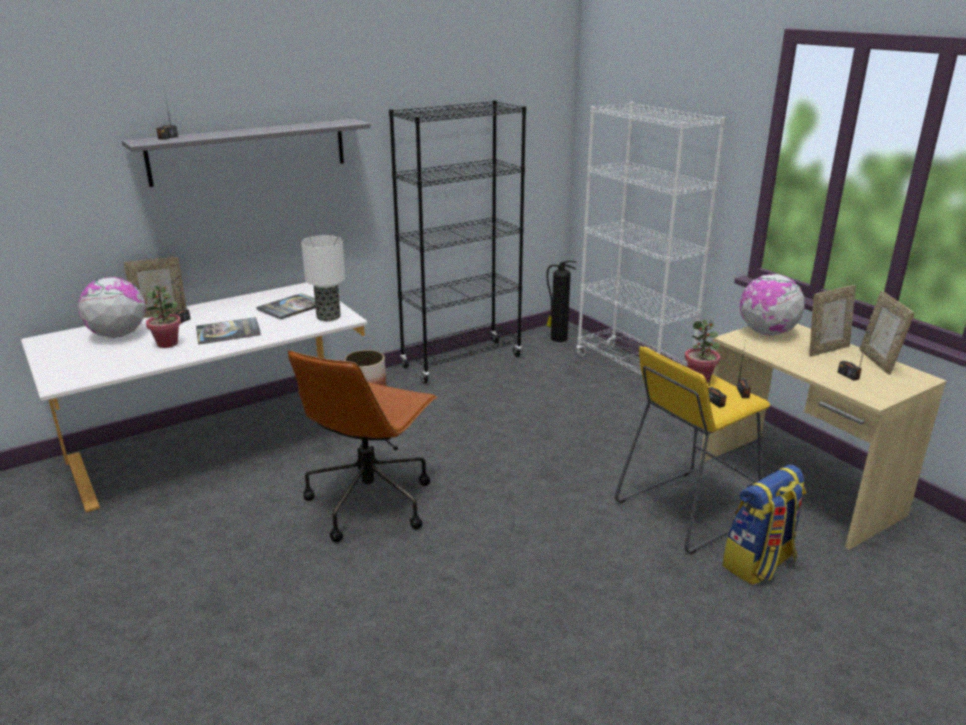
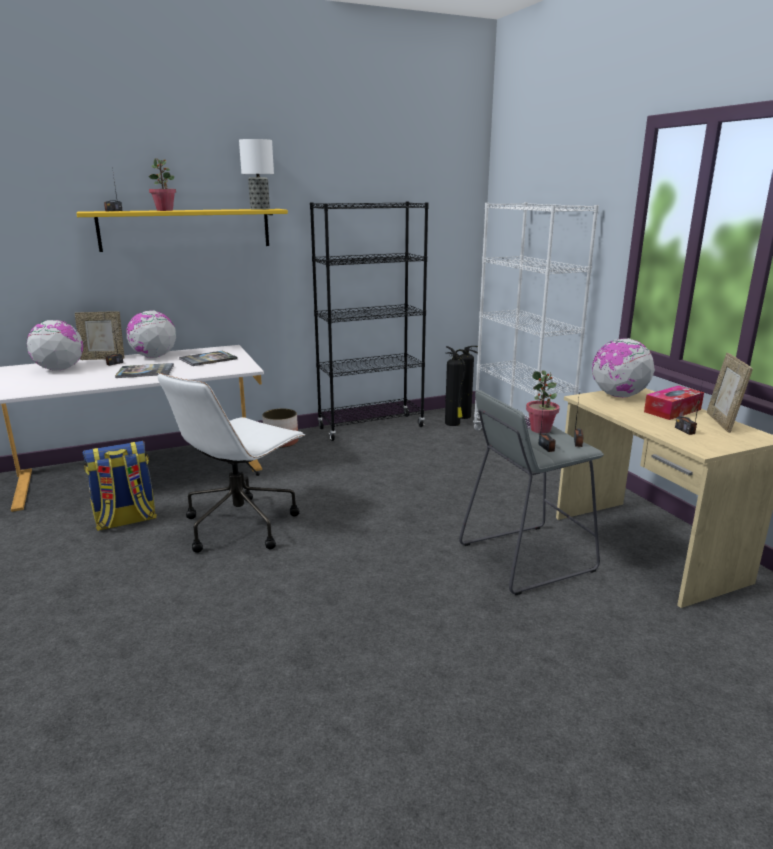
camera: 10 degrees right, 5 degrees down
(167, 343) = (92, 376): potted plant -> potted plant (165, 210)
(222, 307) = (154, 357): none -> globe
(249, 151) = (186, 229): grey shelf -> yellow shelf
(329, 317) = (234, 366): table lamp -> table lamp (260, 209)
(370, 501) = (241, 524): brown office chair -> white office chair
(551, 349) = (453, 423): none -> fire extinguisher
(686, 510) = (526, 558): yellow stool -> grey stool
(759, 564) = (581, 611): backpack -> backpack (125, 520)
(826, 349) = (672, 410): picture frame -> tissue box

